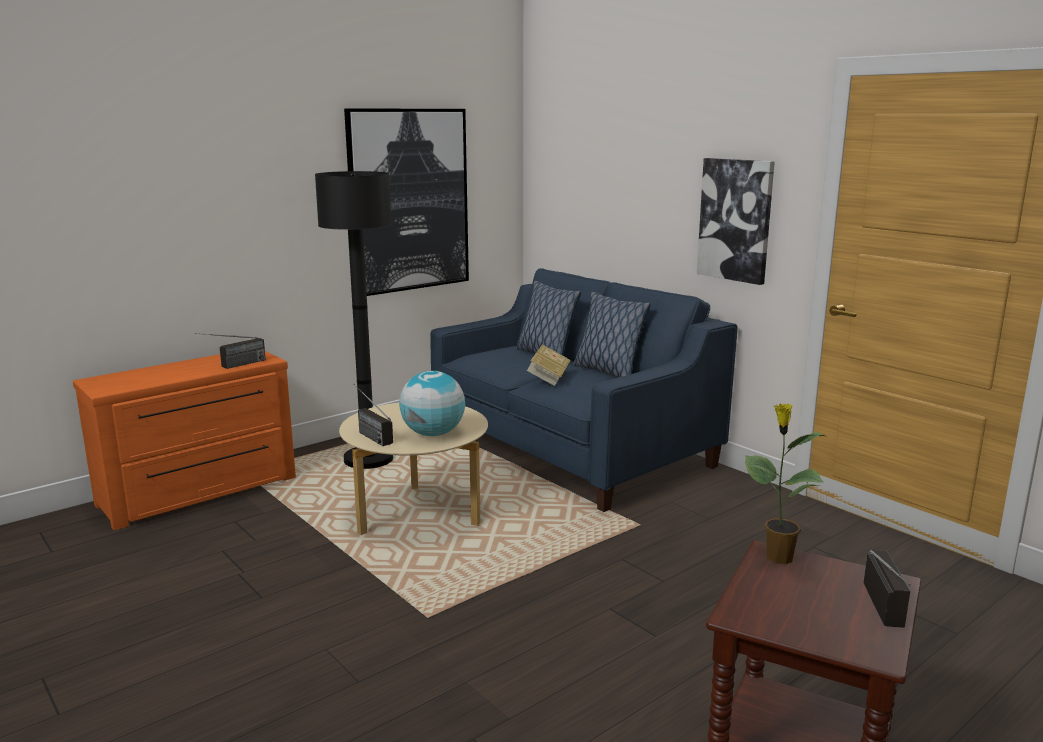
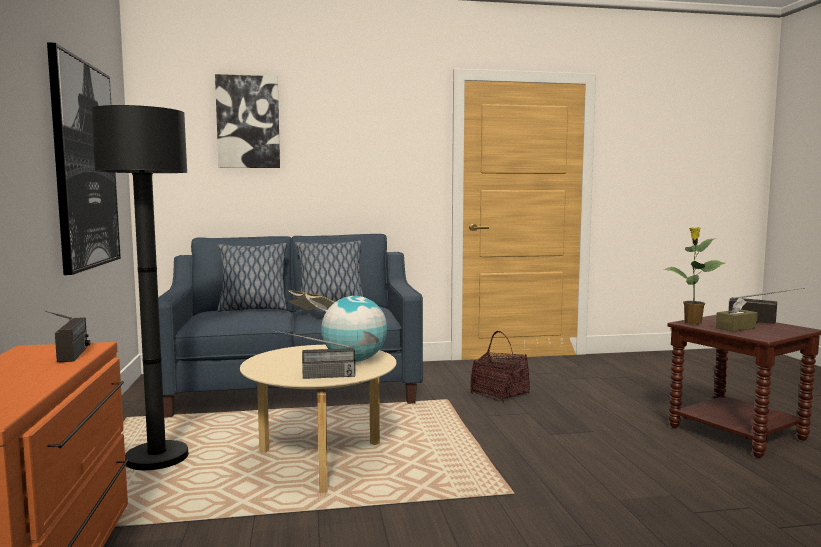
camera: 60 degrees left, 10 degrees down
(707, 549) = (499, 394): none -> basket
(736, 220) = (387, 177): picture -> picture (248, 122)
(788, 592) = (736, 328): none -> brown tissue box

